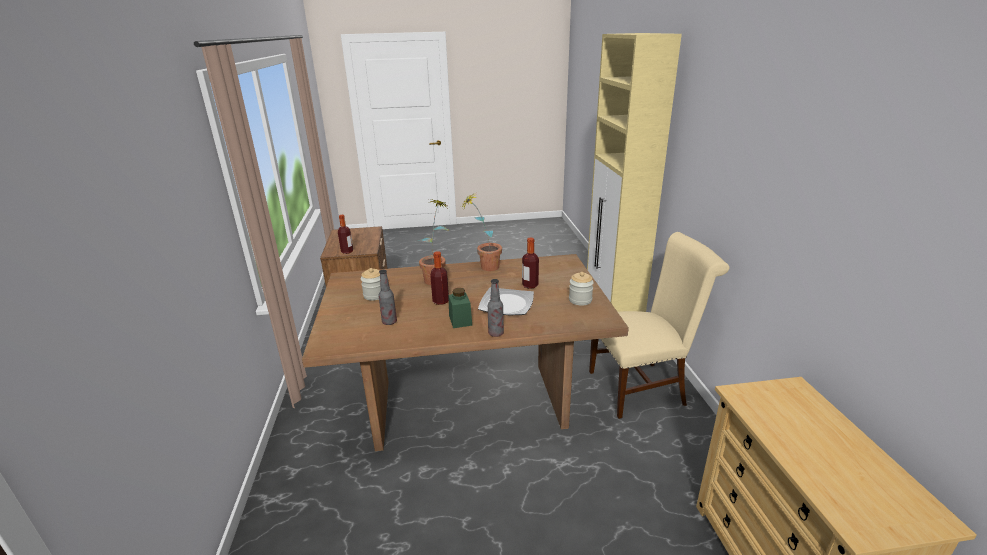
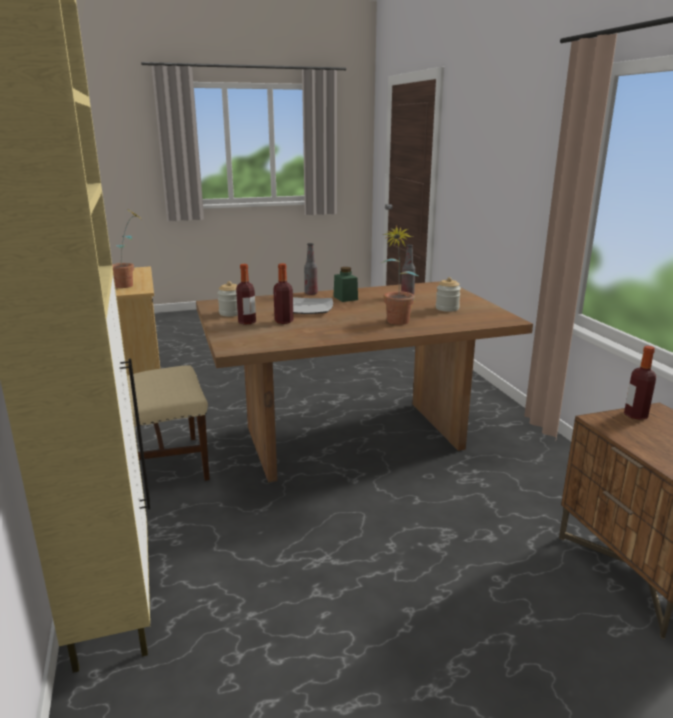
camera: 170 degrees right, 5 degrees down
(440, 301) = (374, 307): bottle -> bottle (247, 322)
(484, 267) = (346, 335): potted plant -> potted plant (130, 285)

